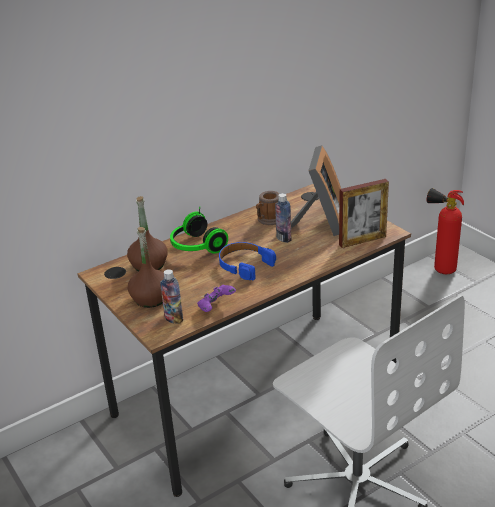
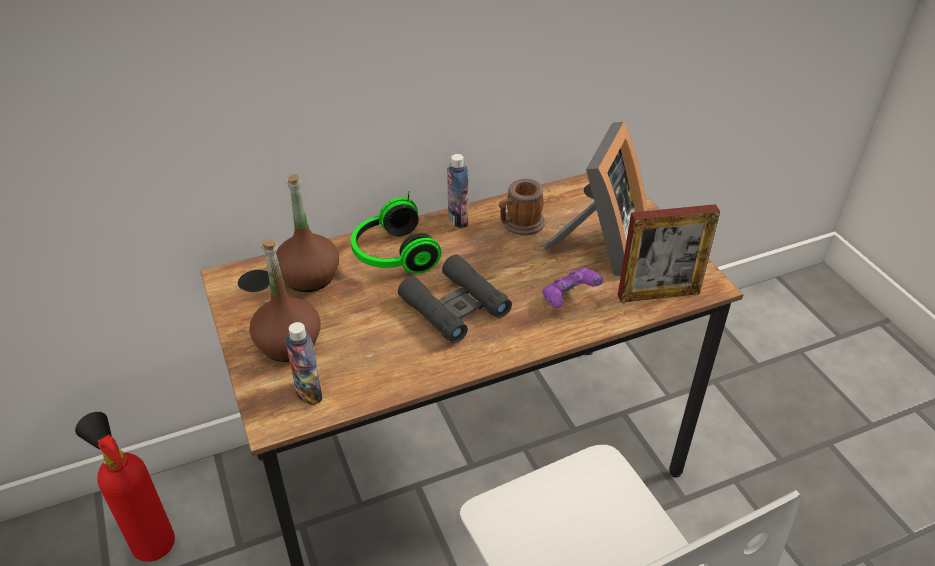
camera: 10 degrees right, 10 degrees up
(216, 307) = (383, 383): purple game controller -> purple game controller (569, 299)
(244, 265) = (455, 307): blue headphones -> black binoculars
(283, 238) = (532, 265): bottle -> bottle (458, 220)
(440, 269) = (789, 303): fire extinguisher -> fire extinguisher (150, 539)

